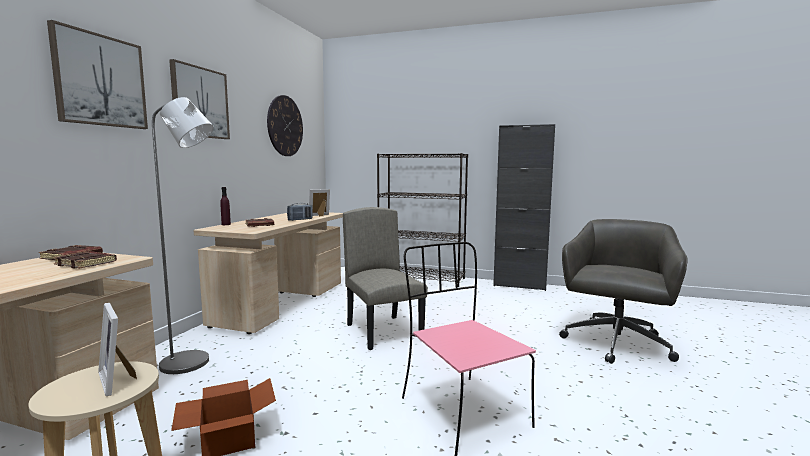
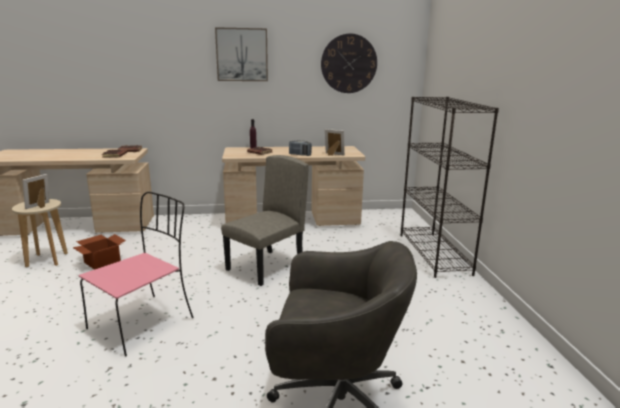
camera: 65 degrees right, 10 degrees up
(100, 80) = (165, 51): picture -> none
(193, 363) = (179, 229): grey floor lamp -> none
(519, 285) = (503, 316): black cabinet -> none

